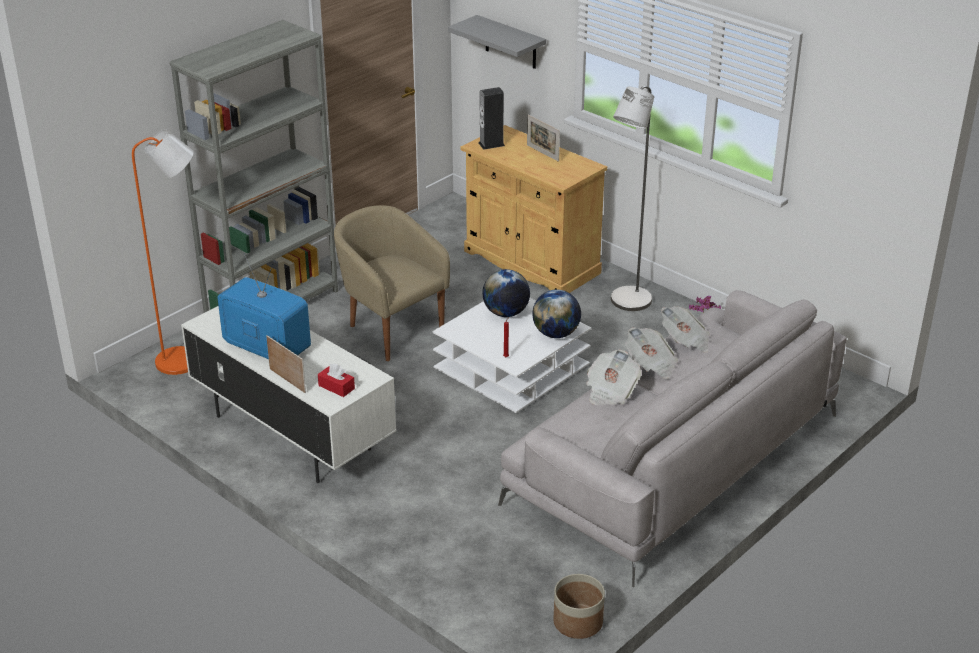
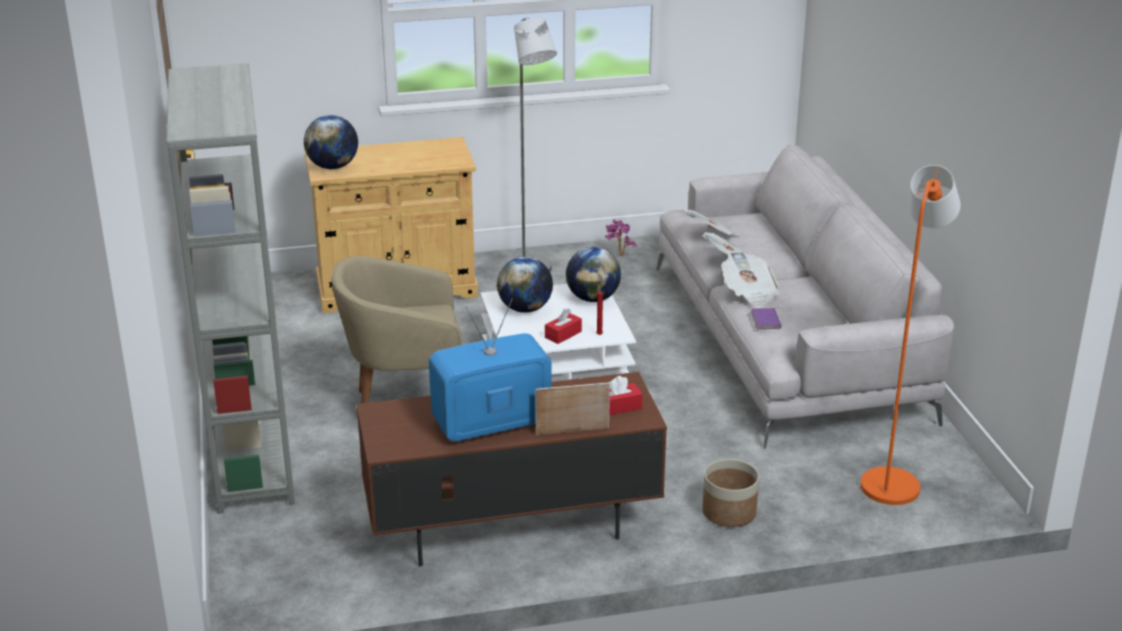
camera: 55 degrees left, 5 degrees down
(186, 361) = (278, 551): orange floor lamp -> orange floor lamp (893, 481)
(291, 433) = (510, 526): white tv stand -> brown tv stand
(488, 342) = (563, 334): none -> red tissue box
(491, 144) = (333, 167): speaker -> globe
(510, 43) = (279, 52): grey shelf -> none
(542, 153) = (391, 152): picture frame -> none
(575, 414) = (767, 321): none -> purple book
(578, 622) = (967, 470): planter -> planter (729, 512)

